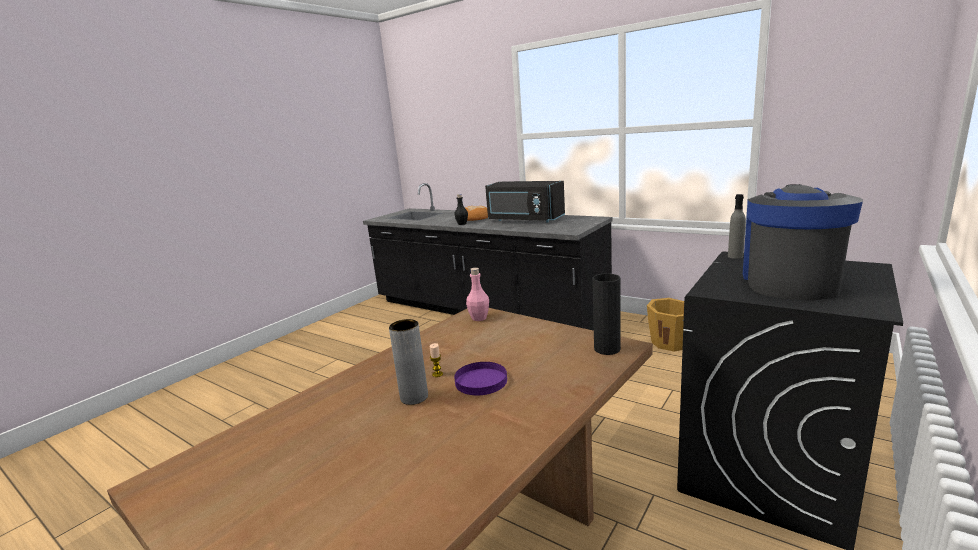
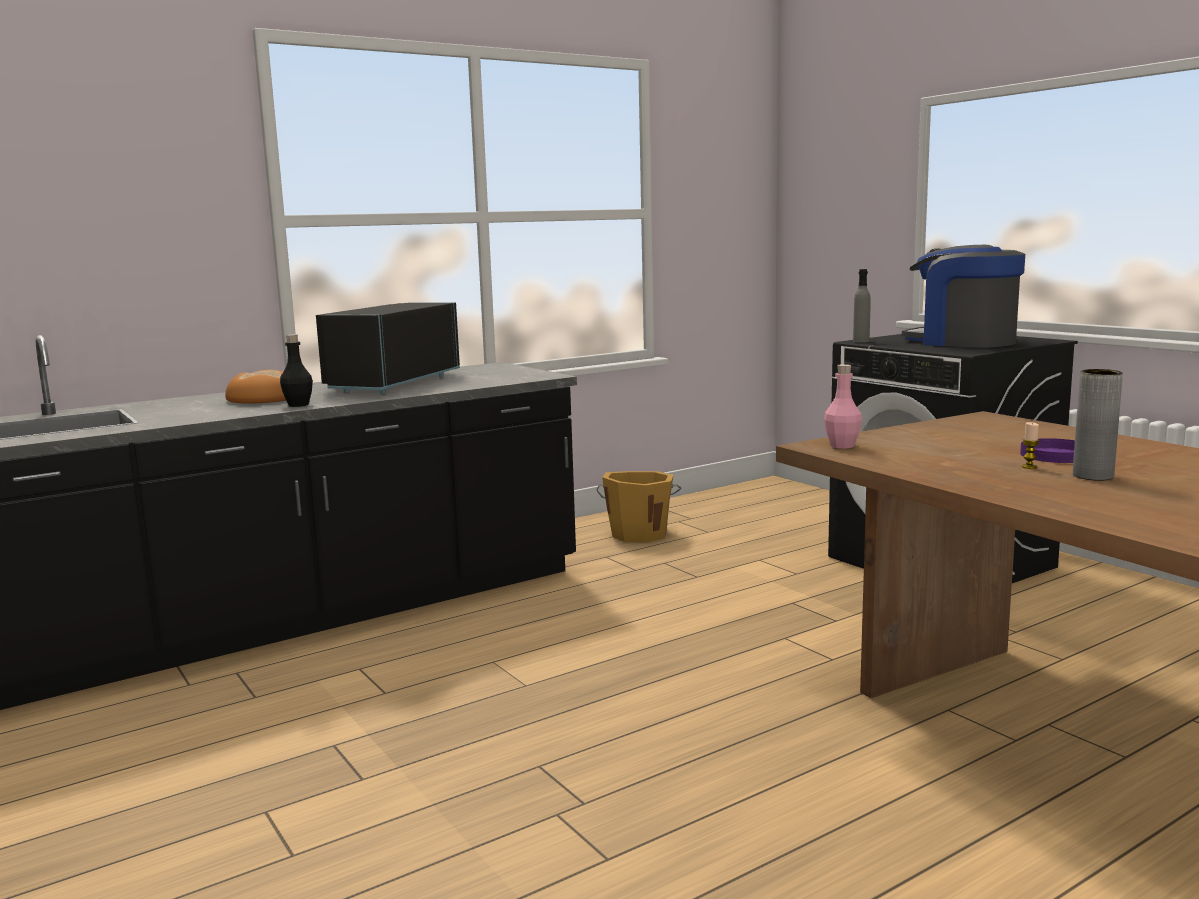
camera: 70 degrees left, 5 degrees down
(524, 220) = (391, 383): black microwave -> black microwave turned 150 degrees clockwise
(607, 349) = (990, 420): black vase -> none

